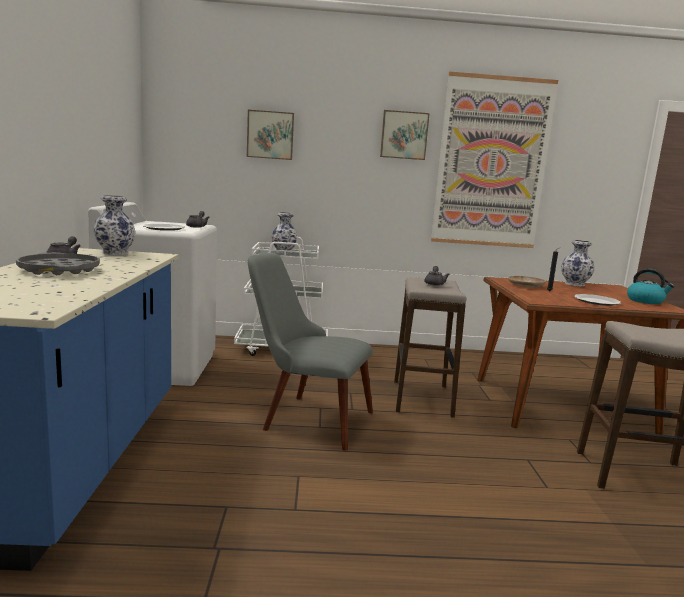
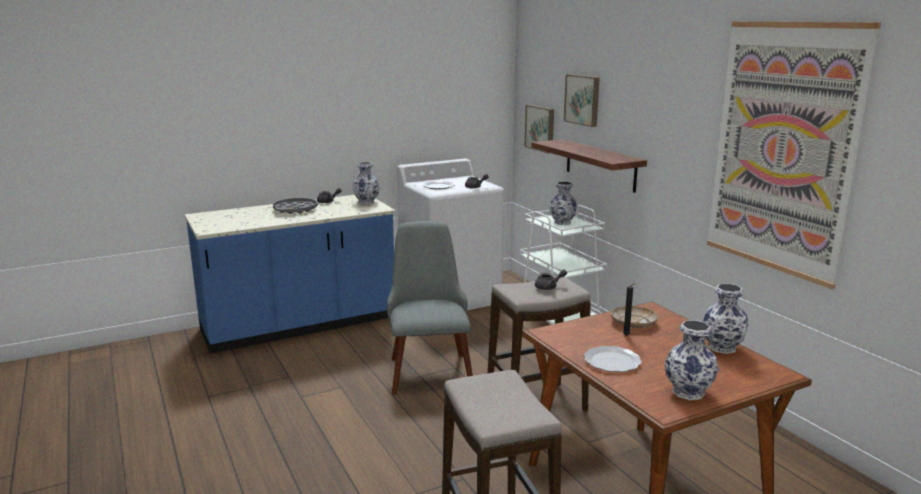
camera: 65 degrees right, 5 degrees up
(299, 195) = (600, 165): none -> shelf
(404, 135) = (687, 104): picture -> picture (541, 128)
(645, 301) = (689, 392): kettle -> vase

